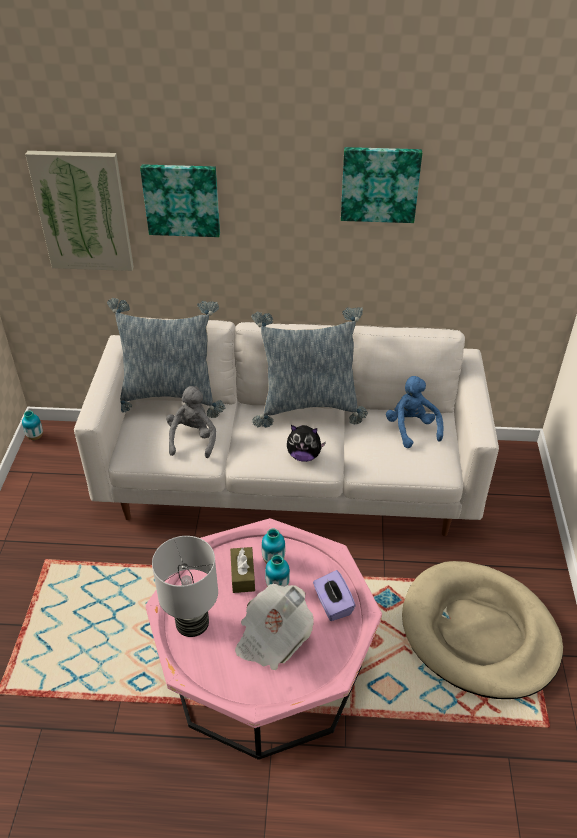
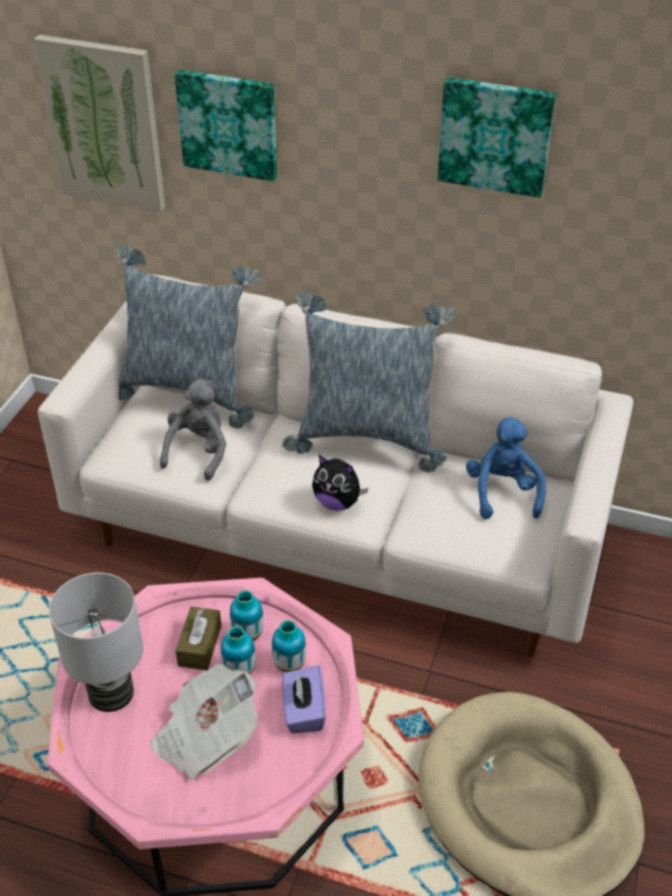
camera: 15 degrees right, 0 degrees up
(35, 437) = (31, 415): vase -> vase (289, 664)

